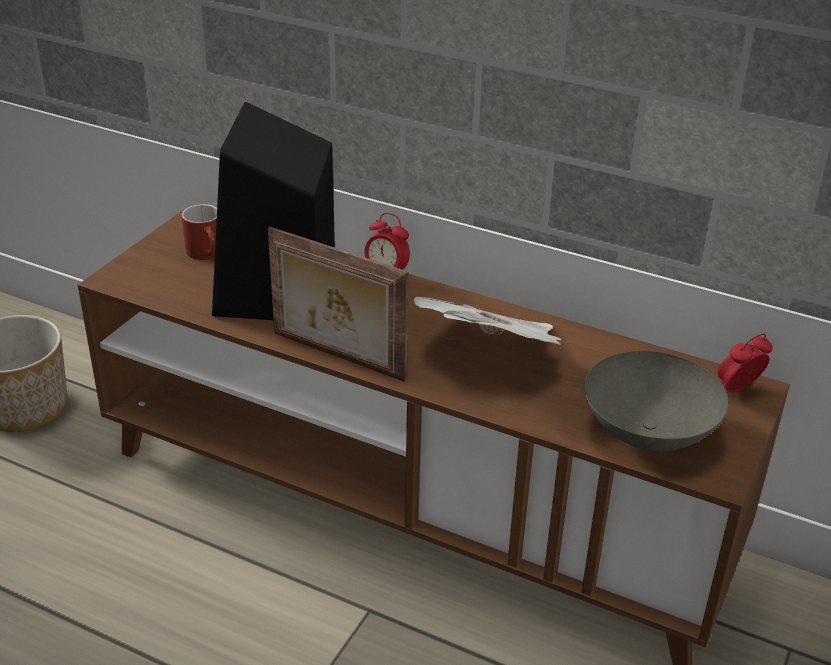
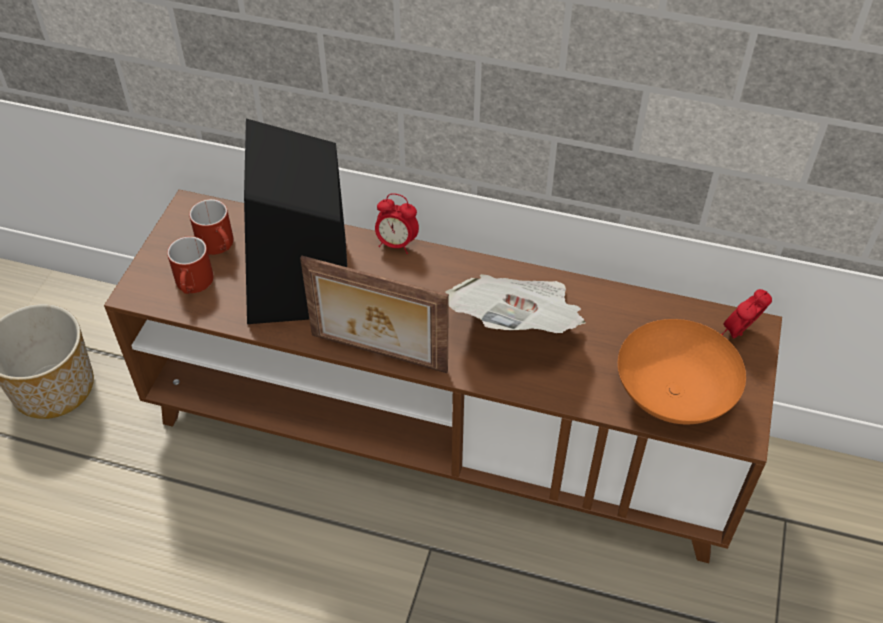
camera: 10 degrees left, 15 degrees up
(171, 280) = (194, 285): none -> red mug
(650, 433) = (675, 395): grey bowl -> orange bowl

